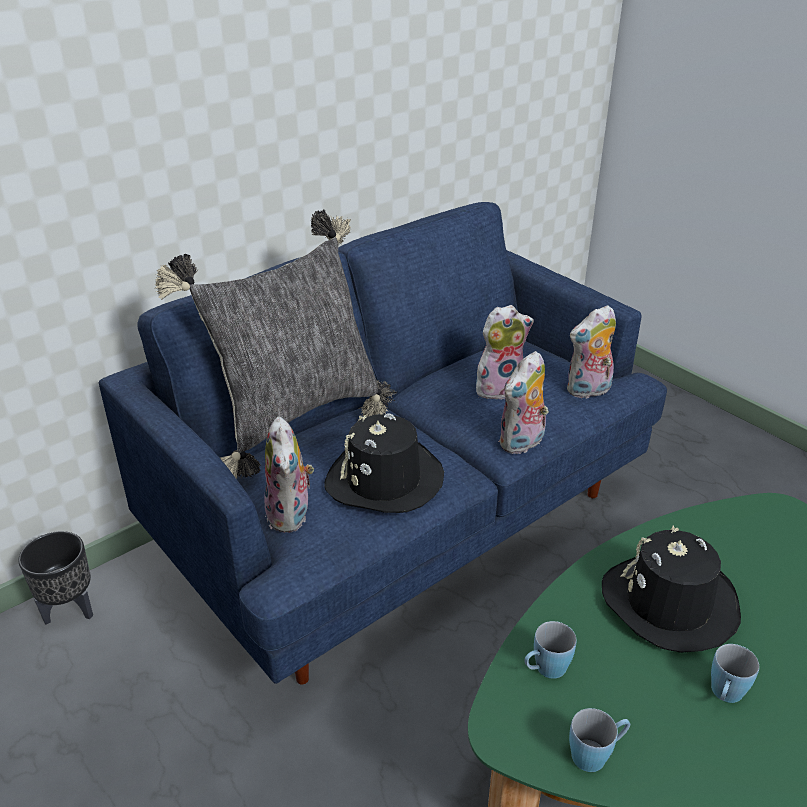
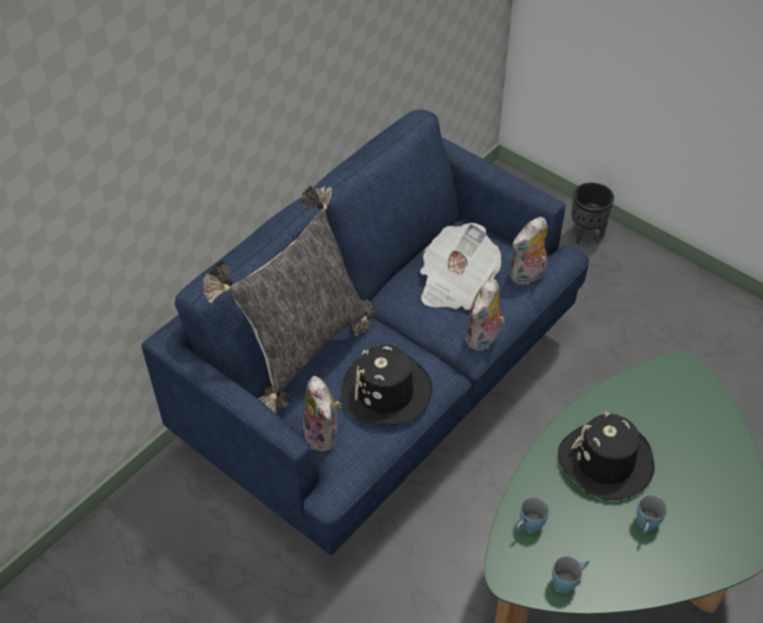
camera: 10 degrees left, 15 degrees up
(70, 609) = (133, 511): black planter -> black planter (586, 233)
(498, 387) = (455, 283): plush toy -> newspaper

